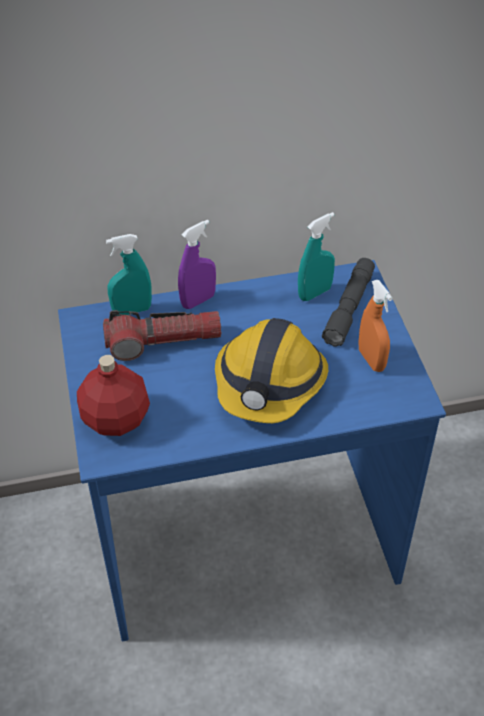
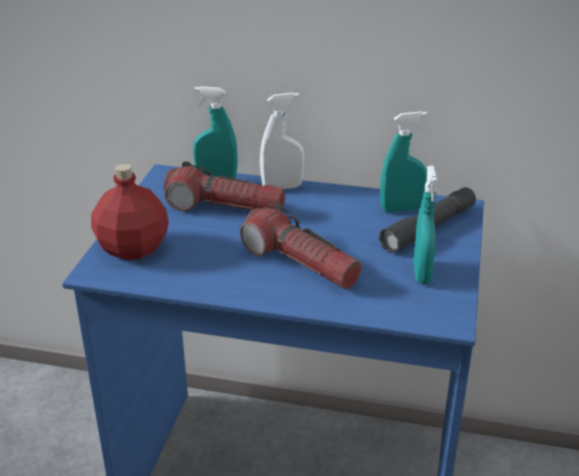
camera: 25 degrees right, 15 degrees down
(198, 300) = (282, 187): purple spray bottle -> white spray bottle
(270, 383) = (300, 263): hard hat -> flashlight
(371, 360) = (421, 273): orange spray bottle -> turquoise spray bottle

